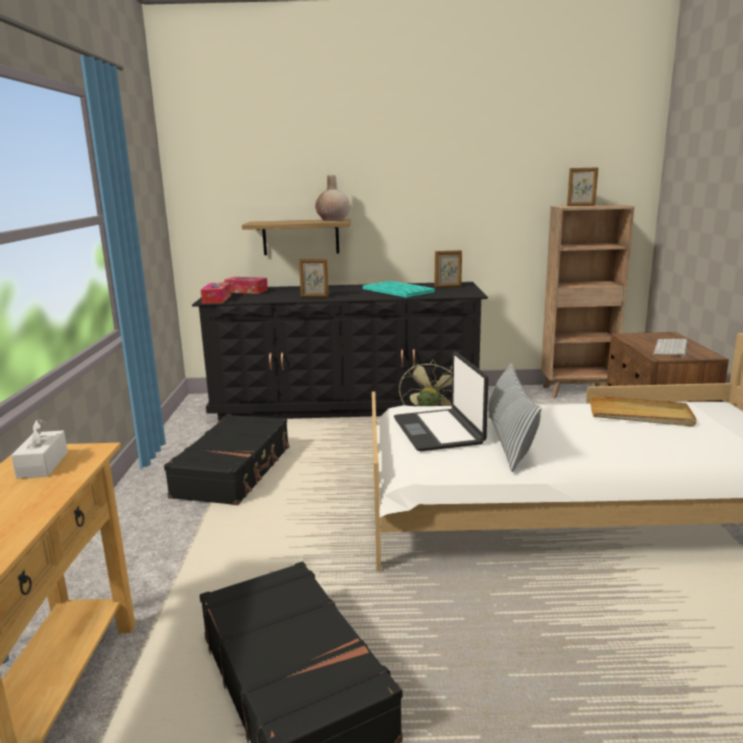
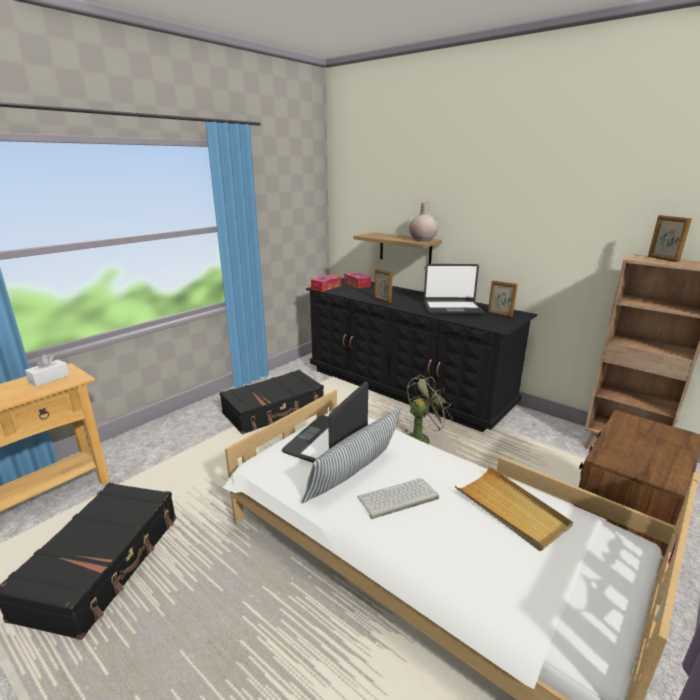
camera: 40 degrees right, 5 degrees up
(397, 290) = (452, 308): turquoise tray -> laptop
(672, 348) = (644, 454): keyboard -> keyboard (397, 499)

